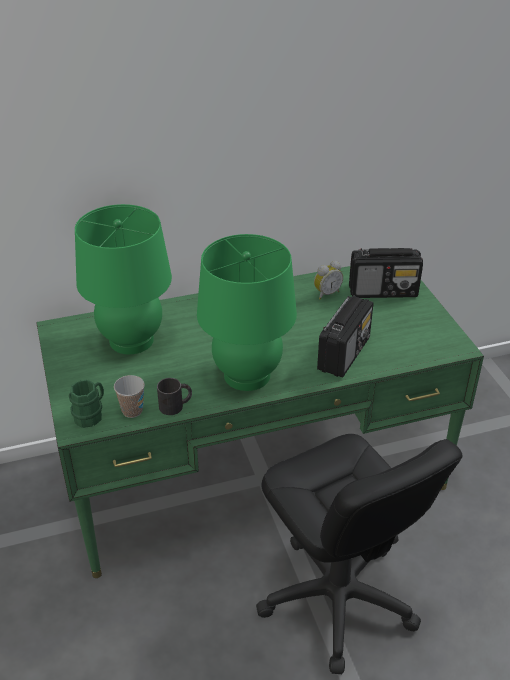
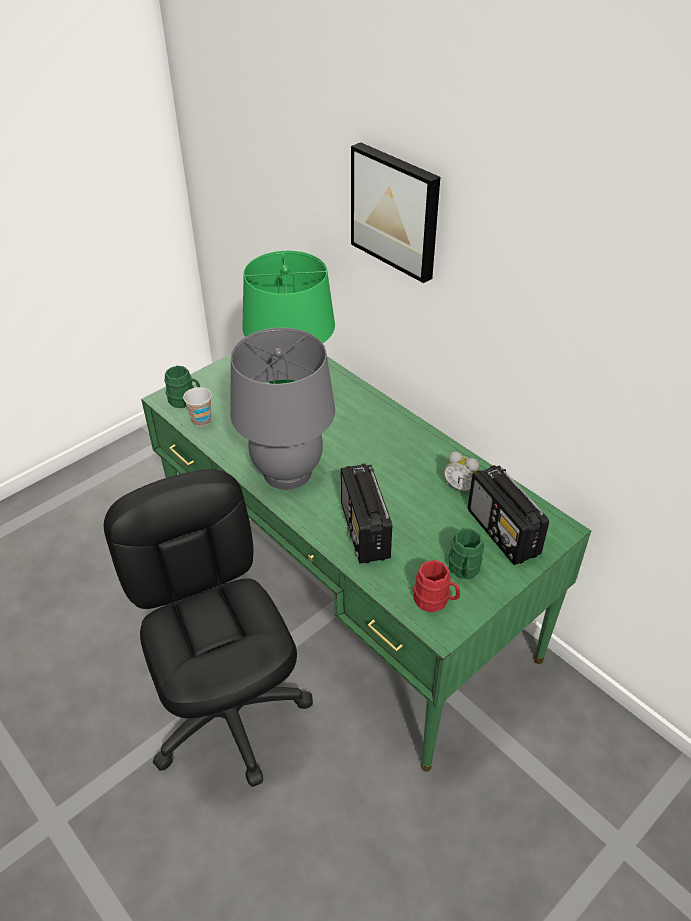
camera: 65 degrees right, 5 degrees up
(174, 119) = (396, 211): none -> picture
(176, 405) = (221, 442): black mug -> none
(247, 375) = (287, 472): green table lamp -> grey table lamp
(337, 599) = (228, 711): black office chair -> black office chair turned 120 degrees clockwise
(344, 353) = (365, 532): radio -> radio turned 75 degrees clockwise
(409, 320) = (464, 570): none -> green mug
(431, 341) = (435, 601): none -> red mug

